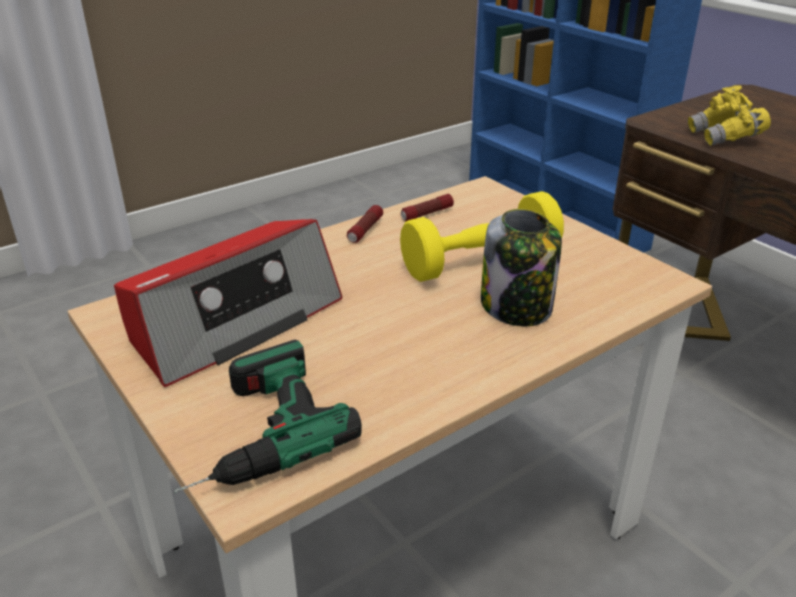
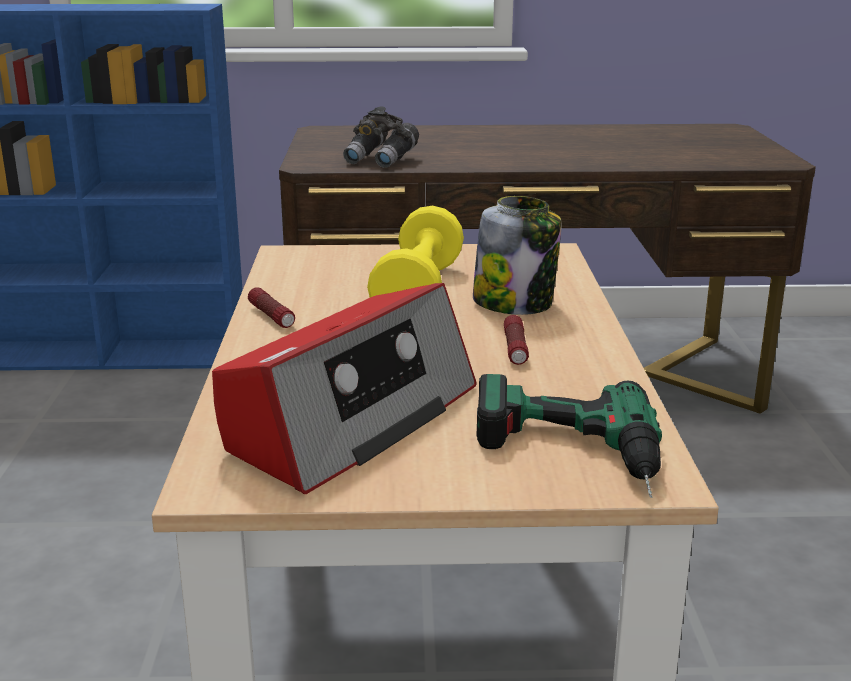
camera: 55 degrees left, 10 degrees down
(233, 321) = (350, 419): radio -> radio turned 45 degrees clockwise
(427, 214) = (291, 285): flashlight -> flashlight (515, 349)
(725, 137) = (382, 160): yellow binoculars -> grey binoculars

